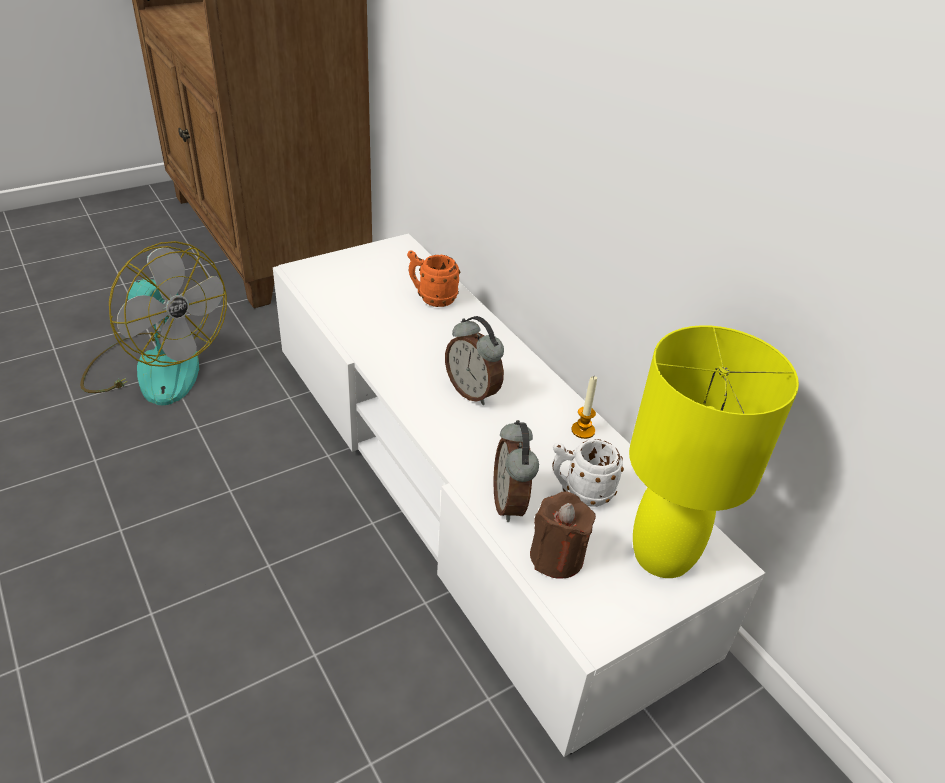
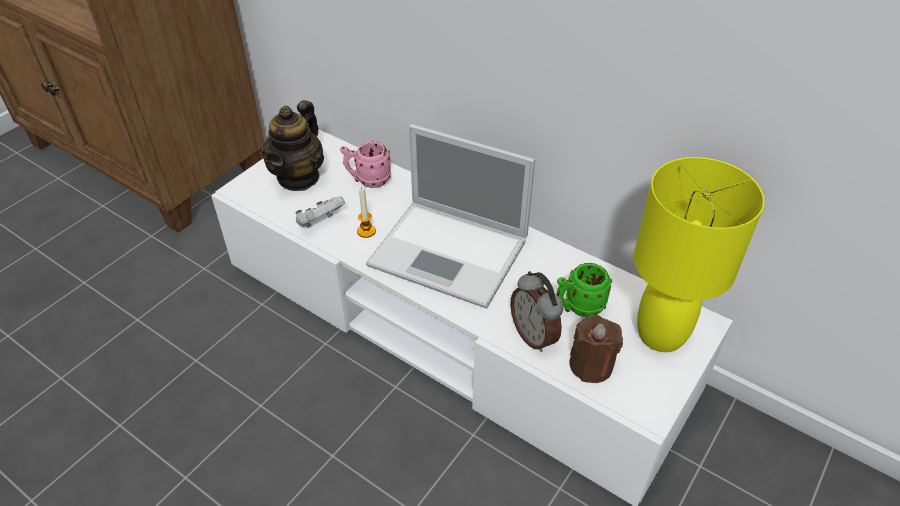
camera: 20 degrees left, 5 degrees up
(156, 366) = (121, 318): fan -> none
(358, 321) = (320, 222): none -> white game controller
(365, 275) = (299, 177): none -> teapot
(431, 298) = (368, 180): orange mug -> pink mug
(473, 392) = (451, 253): alarm clock -> laptop
(580, 492) = (578, 307): white mug -> green mug
(583, 430) = (551, 256): candle -> candle (366, 231)

